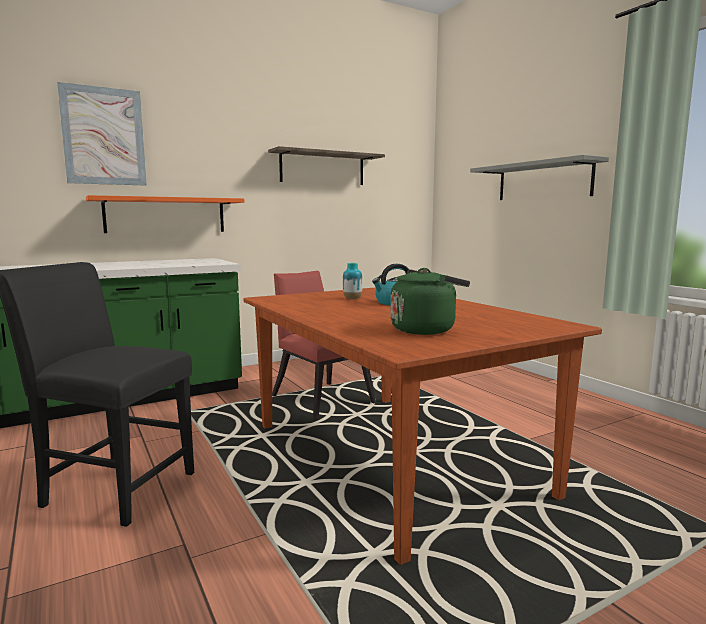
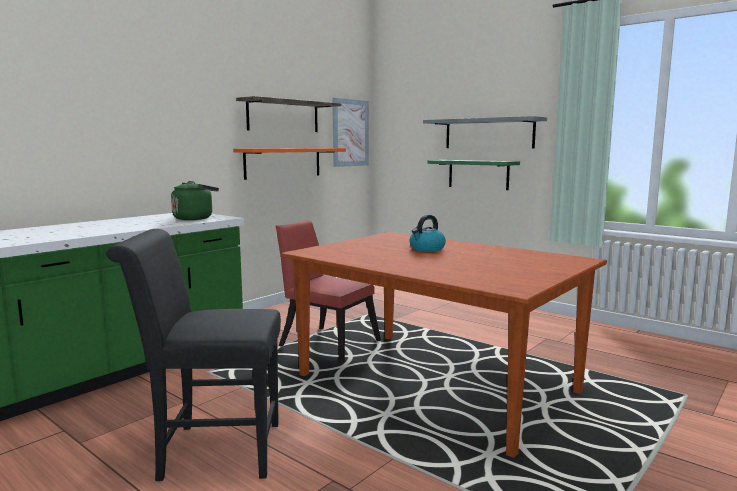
camera: 20 degrees left, 0 degrees up
(104, 136) = (78, 83): picture -> picture (350, 133)
(165, 215) = (141, 168): orange shelf -> orange shelf (283, 162)
(352, 299) = (383, 247): vase -> none
(425, 329) = (497, 271): green kettle -> green kettle (195, 218)
(531, 229) = (478, 174): none -> green shelf

